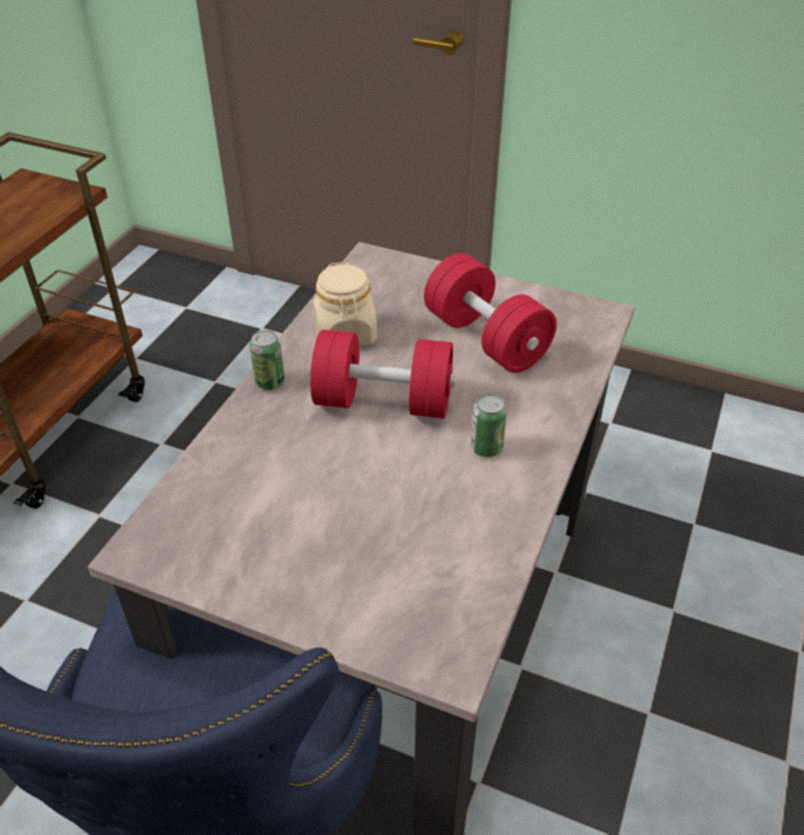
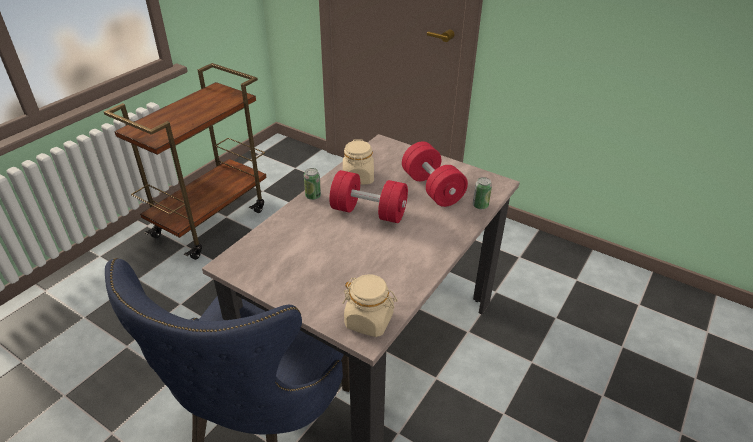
camera: 10 degrees right, 5 degrees down
(445, 629) = (369, 320): none -> beige jar
(486, 448) = (416, 240): can -> can (480, 205)

